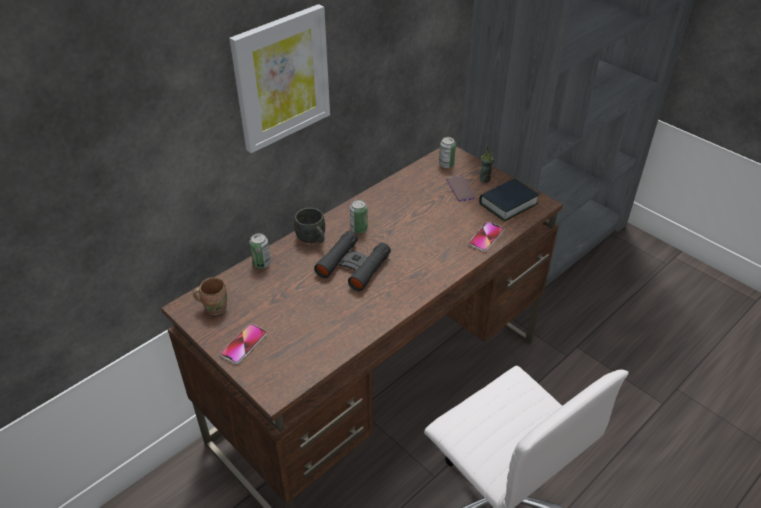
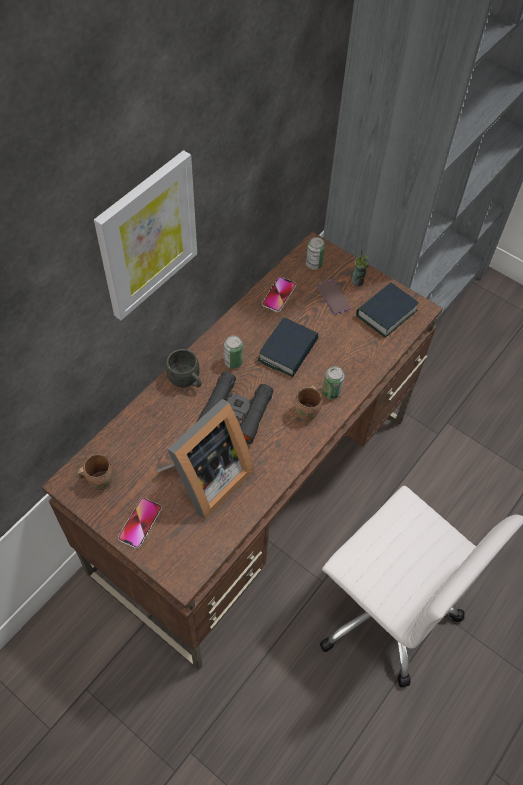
camera: 10 degrees left, 15 degrees up
(262, 263) = (138, 418): can -> can (331, 392)
(313, 316) = (205, 480): none -> picture frame
(411, 225) = (288, 351): none -> book
(422, 271) = (308, 412): none -> brown mug
(486, 237) = (369, 360): phone -> phone (279, 295)

